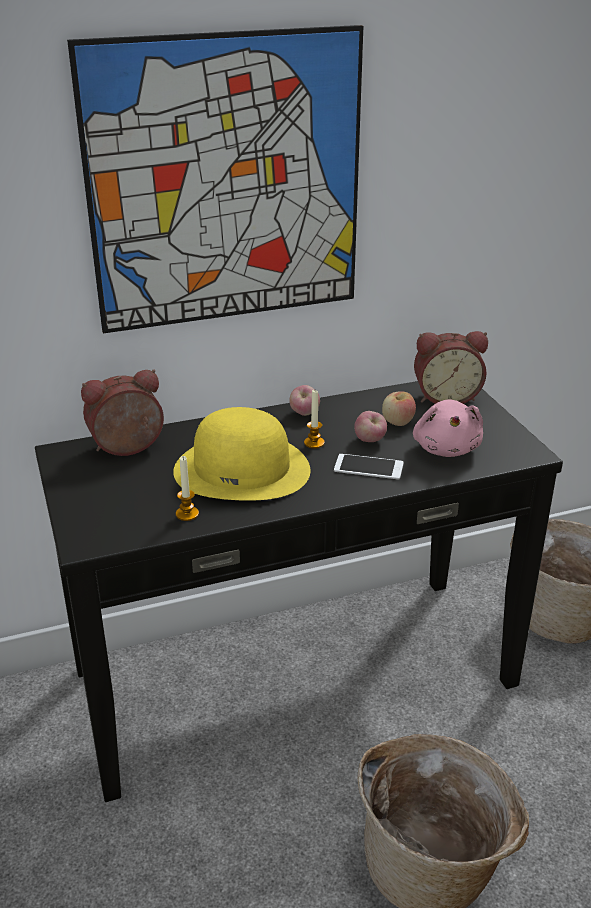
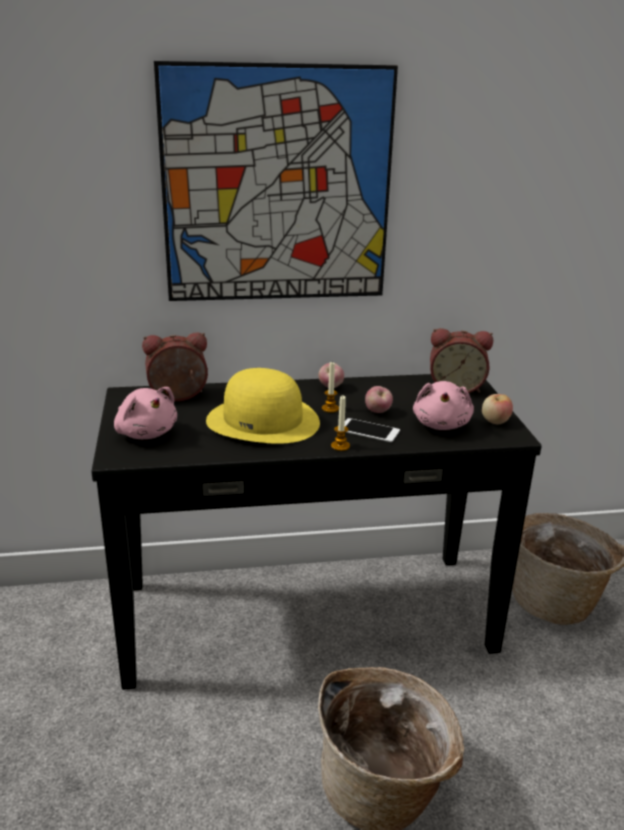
camera: 10 degrees right, 5 degrees down
(107, 504) = (145, 433): none -> pink plush toy
(187, 514) = (205, 447): candle -> candle (340, 446)
(397, 422) = (407, 401): apple -> apple (495, 421)

